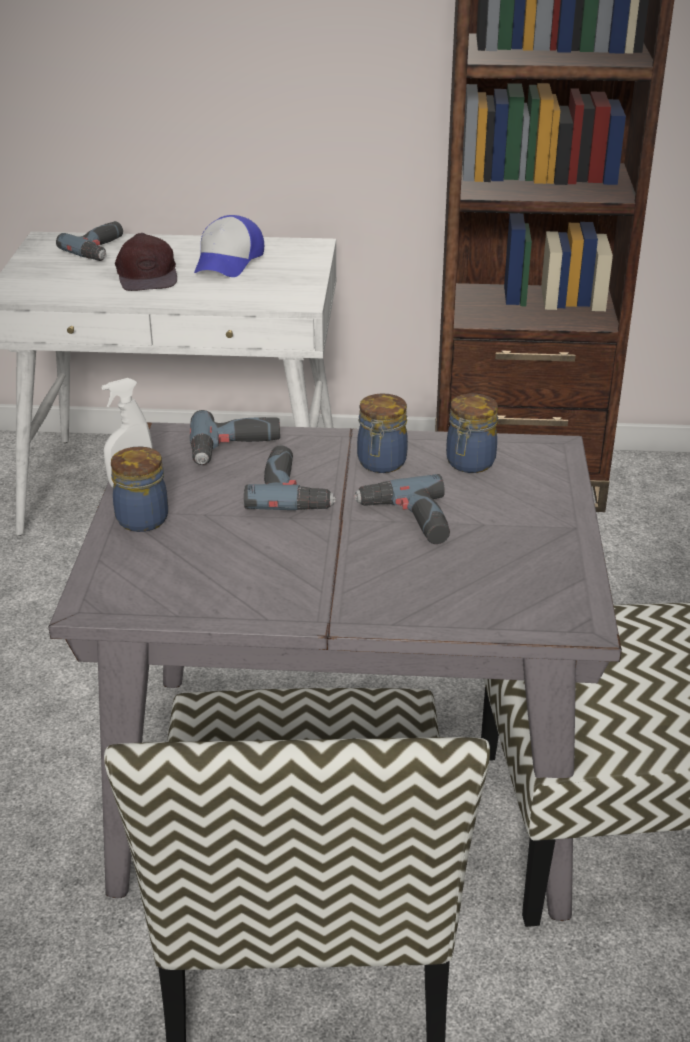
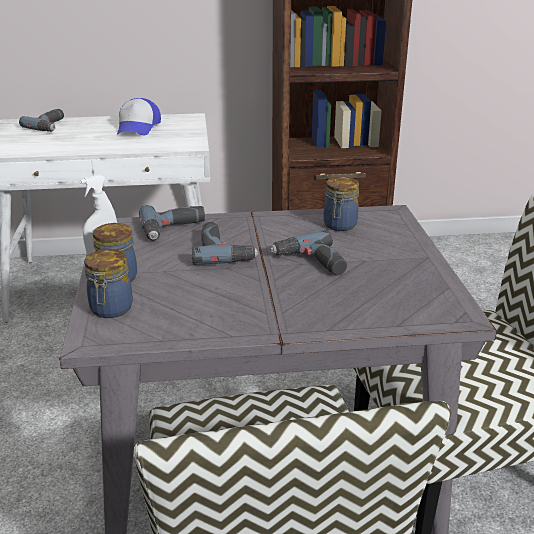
camera: 10 degrees left, 5 degrees down
(148, 274) = (85, 137): brown cap -> none
(381, 463) = (279, 230): jar -> jar (111, 309)

